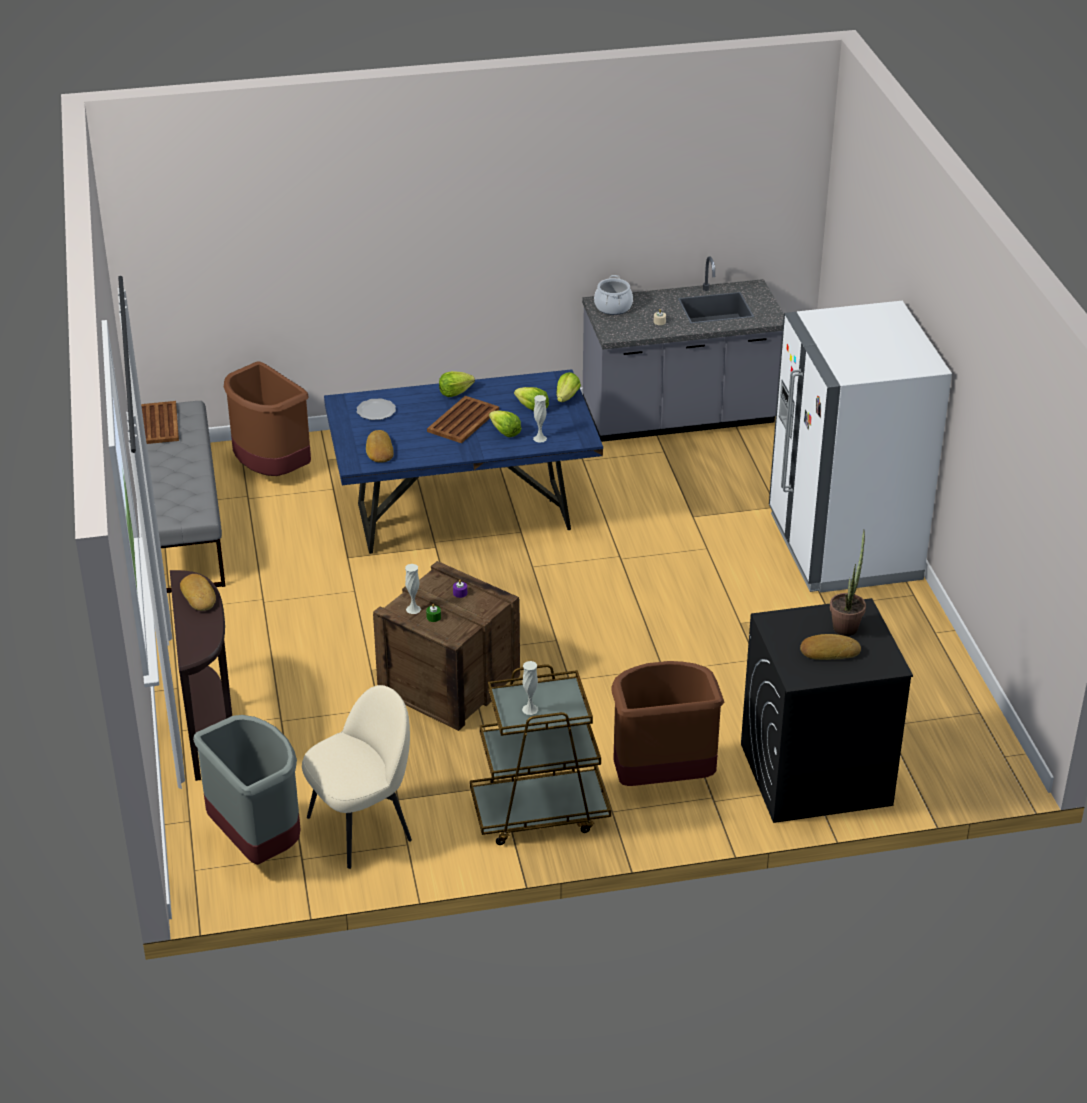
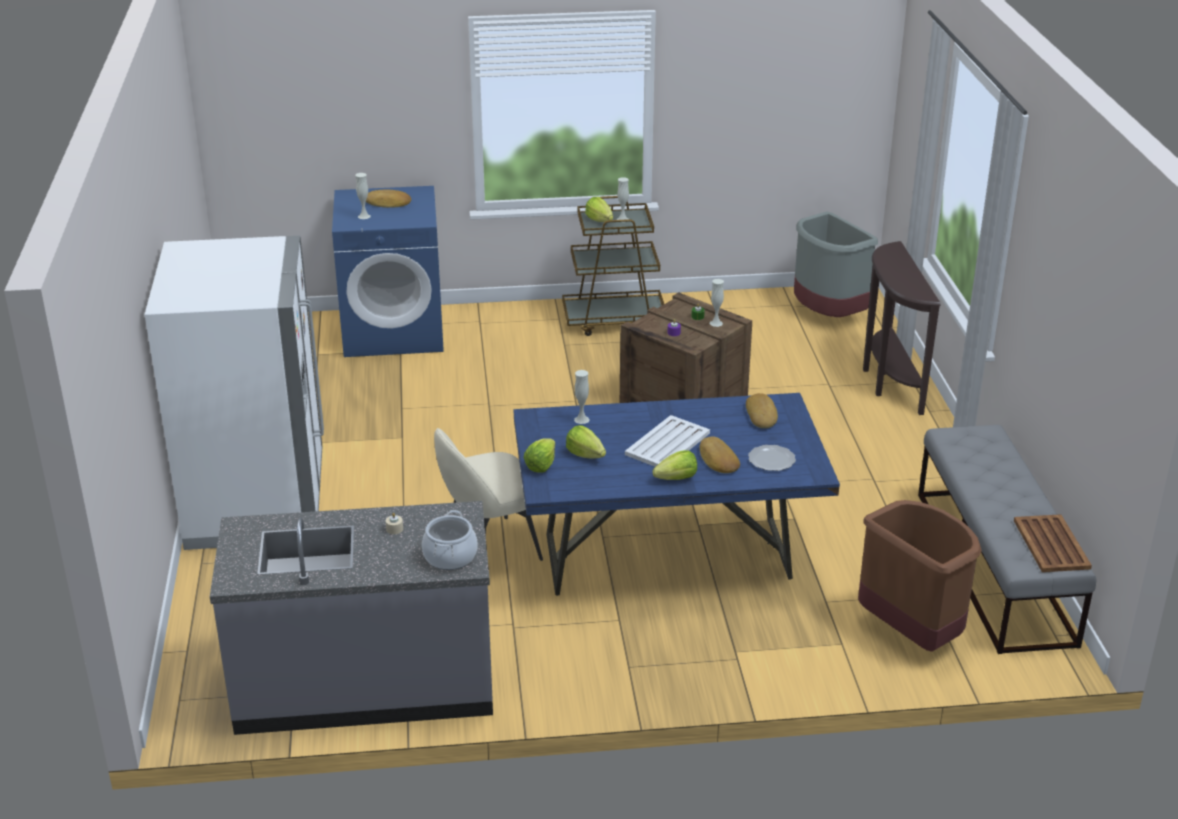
camera: 175 degrees left, 5 degrees down
(199, 596) = (903, 282): bread -> bread (717, 460)
(362, 827) = (749, 318): beige chair -> beige chair (490, 548)
(464, 420) = (667, 444): brown tray -> white tray
(505, 432) = (620, 428): lettuce -> lettuce (599, 220)
(661, 778) = (515, 335): brown trash can -> none
(814, 775) = (394, 332): black washing machine -> blue washing machine
(846, 624) = (364, 216): potted plant -> white vase

